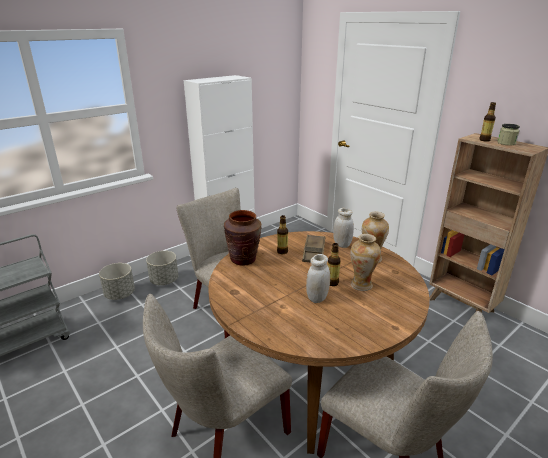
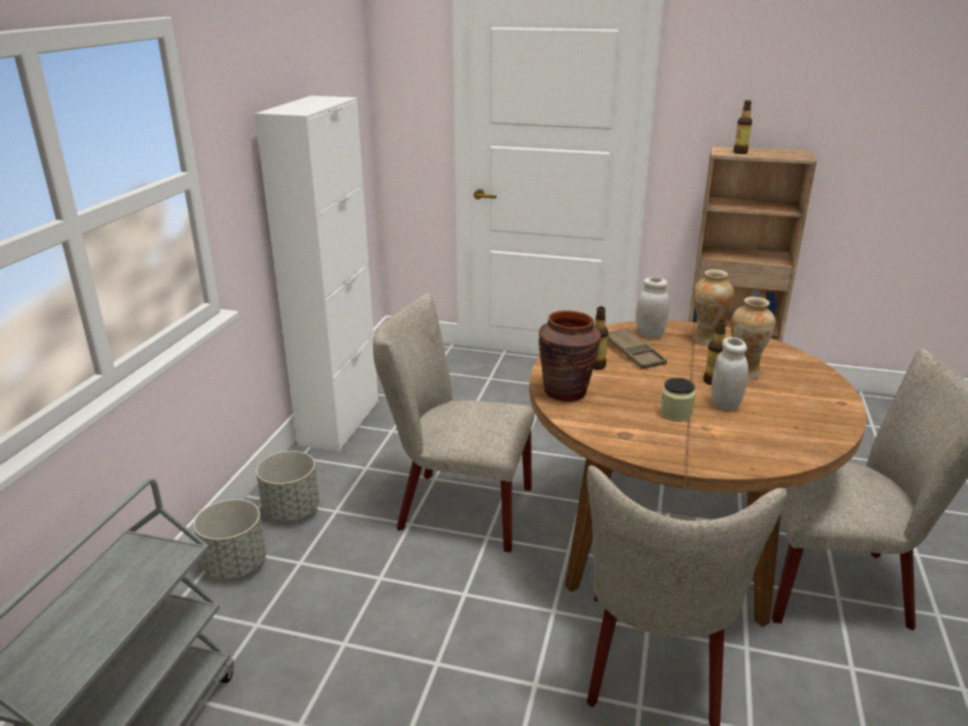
camera: 35 degrees left, 0 degrees up
(506, 143) = (767, 152): jar -> jar (675, 413)

